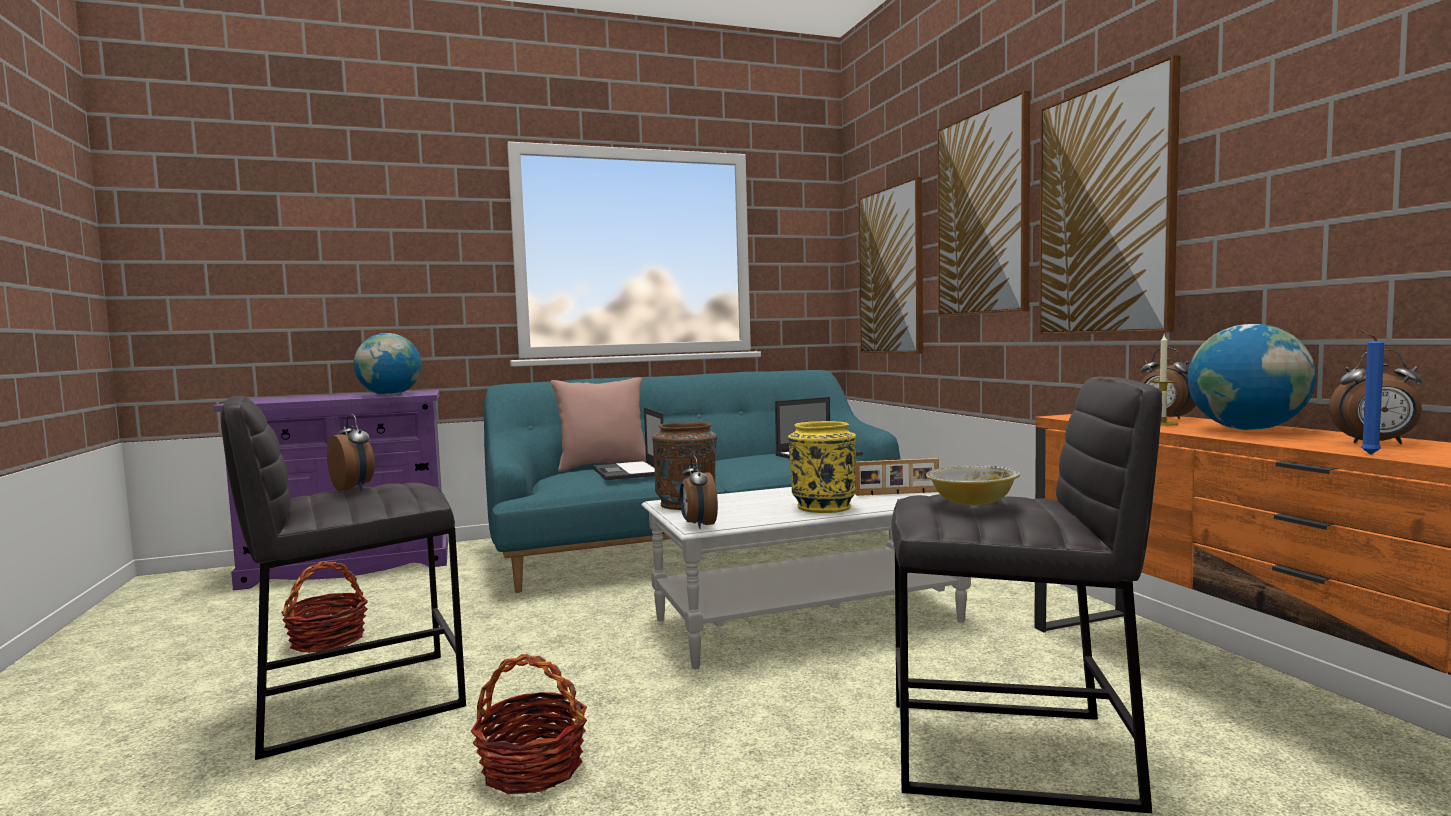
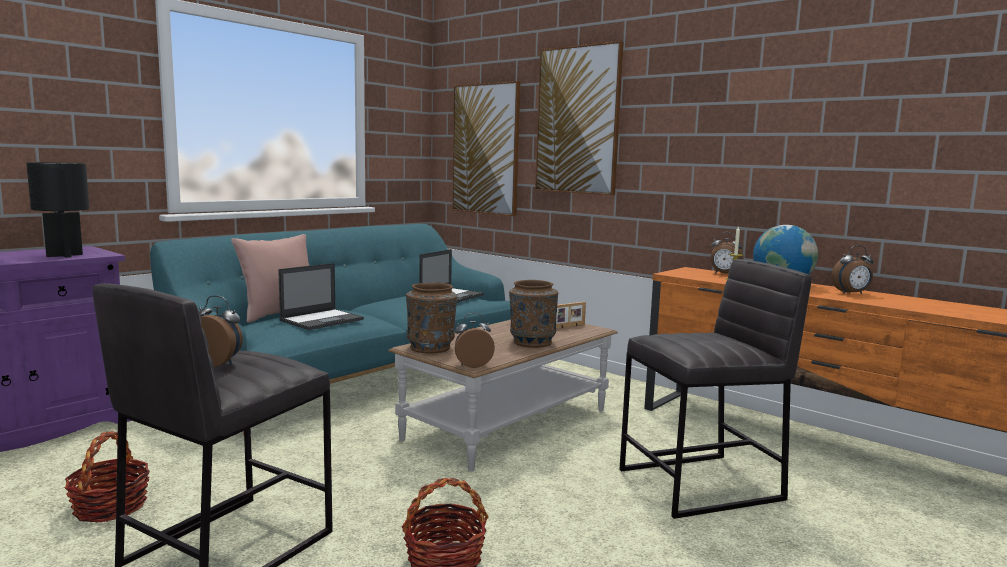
camera: 30 degrees left, 5 degrees up
(390, 395) = (65, 255): globe -> black table lamp
(629, 472) = (322, 320): laptop -> laptop turned 90 degrees counterclockwise
(698, 525) = (472, 365): alarm clock -> alarm clock turned 120 degrees clockwise
(808, 620) = (508, 424): white coffee table -> brown coffee table
(823, 507) = (531, 342): yellow vase -> brown vase
(972, 503) = (697, 340): bowl -> none
(1105, 211) = (679, 136): picture -> none
(1366, 454) = (863, 302): blue candle -> none

